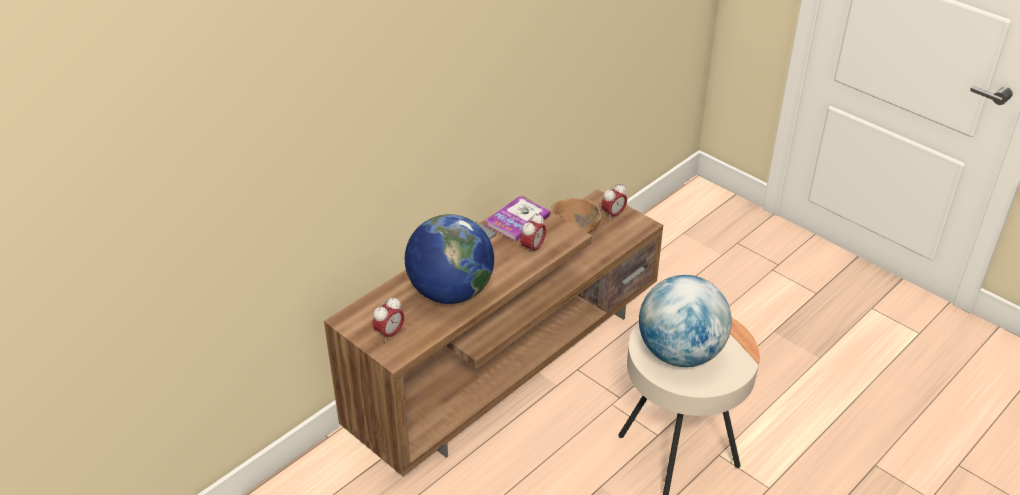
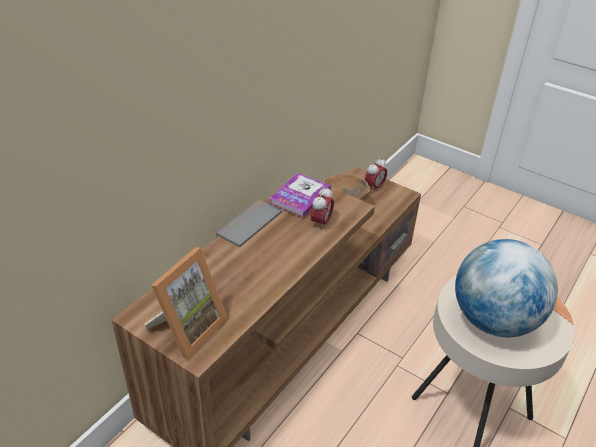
camera: 10 degrees left, 0 degrees up
(389, 334) = (188, 328): alarm clock -> picture frame
(450, 292) = (247, 275): globe -> none

